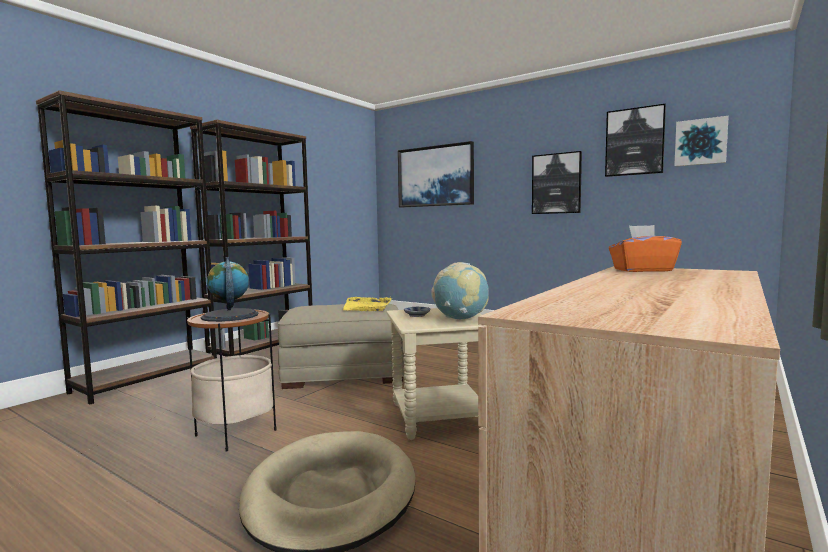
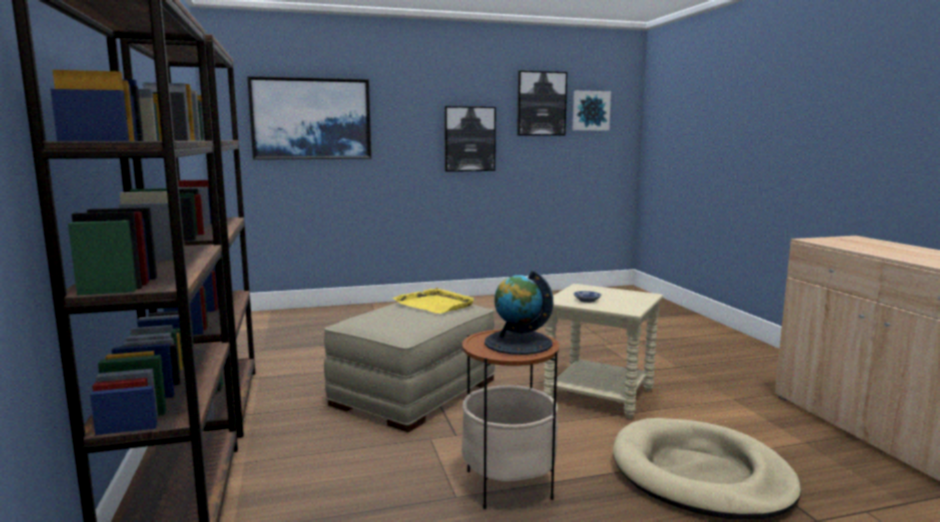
camera: 50 degrees left, 5 degrees up
(460, 319) = (626, 296): globe -> none
(642, 270) = (830, 241): orange tissue box -> none

